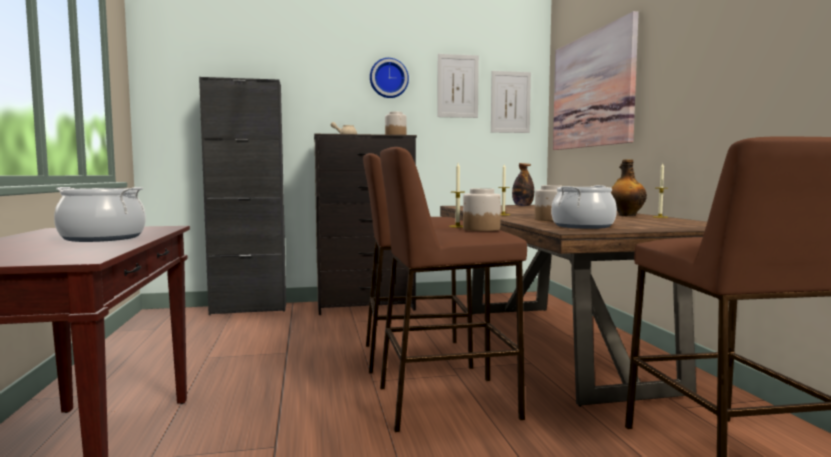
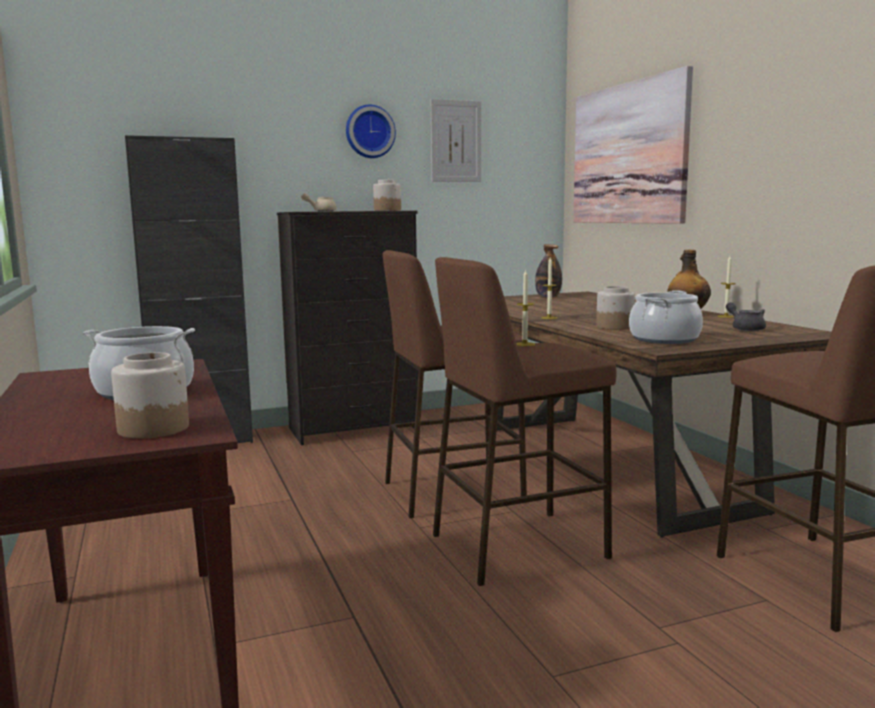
camera: 10 degrees left, 5 degrees up
(481, 229) = (559, 349): jar -> jar (153, 428)
(510, 102) = (520, 161): picture -> none
(667, 223) = (745, 328): none -> grey teapot

